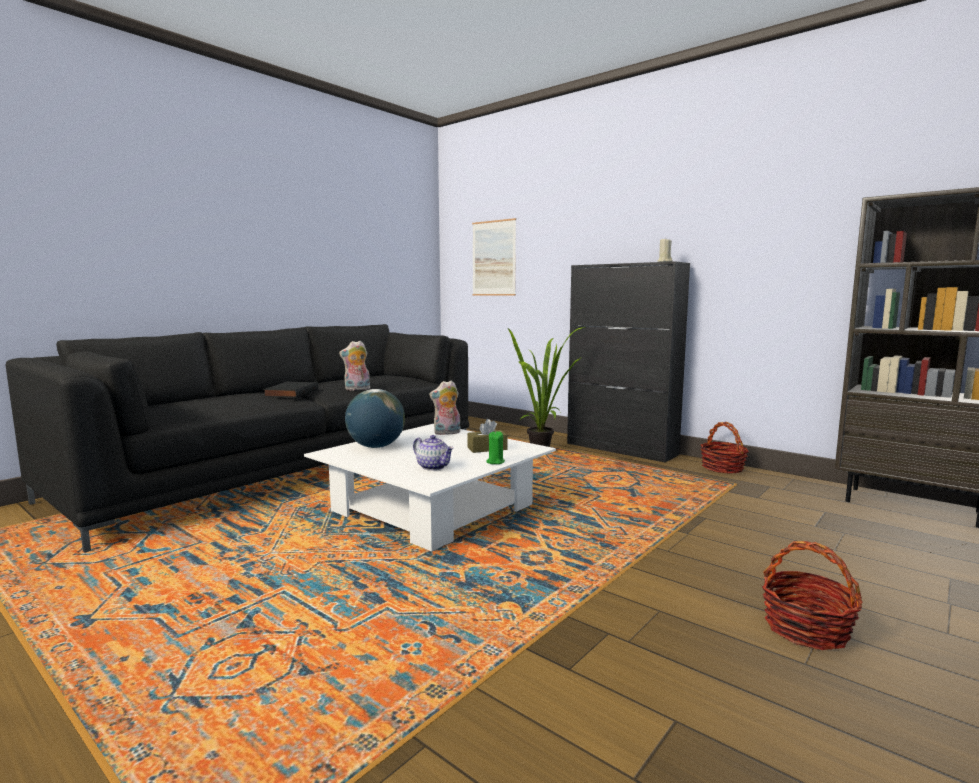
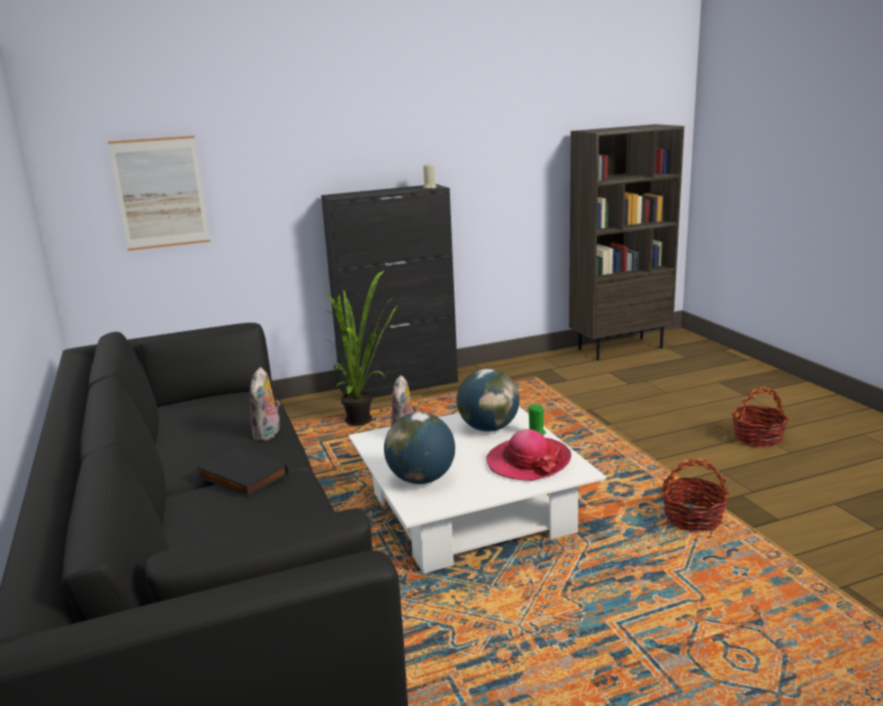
camera: 60 degrees left, 10 degrees up
(434, 467) = (528, 462): teapot -> hat
(487, 448) = (488, 428): brown tissue box -> globe
(722, 468) = (496, 368): basket -> basket (693, 518)

